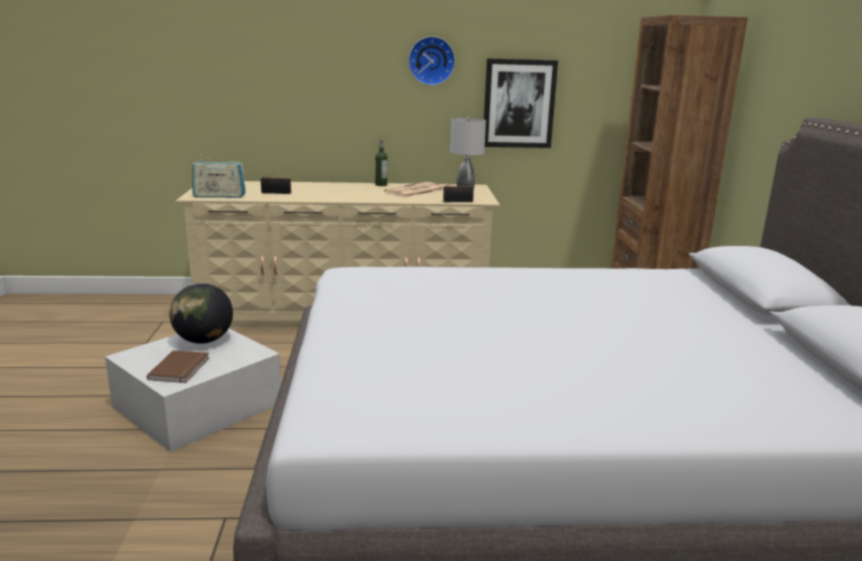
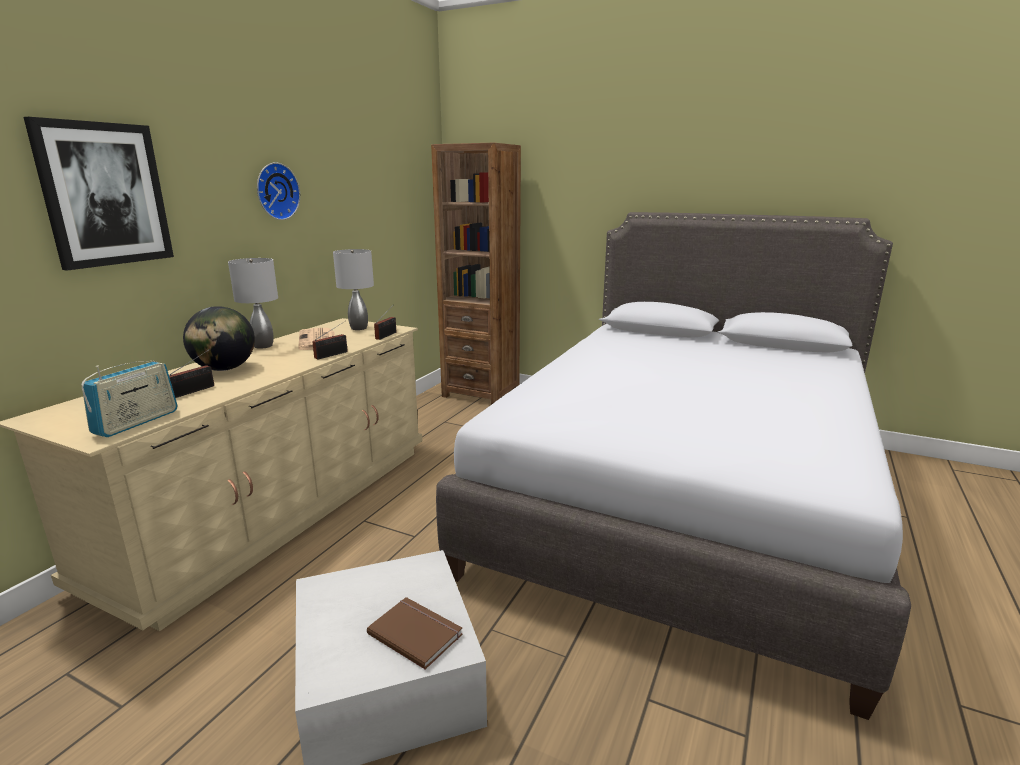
camera: 60 degrees left, 0 degrees up
(204, 340) = (347, 599): globe -> globe (225, 369)
(381, 185) = (264, 346): bottle -> grey table lamp
(387, 200) = (333, 354): none -> radio
(519, 103) = (351, 230): picture -> picture (104, 195)

